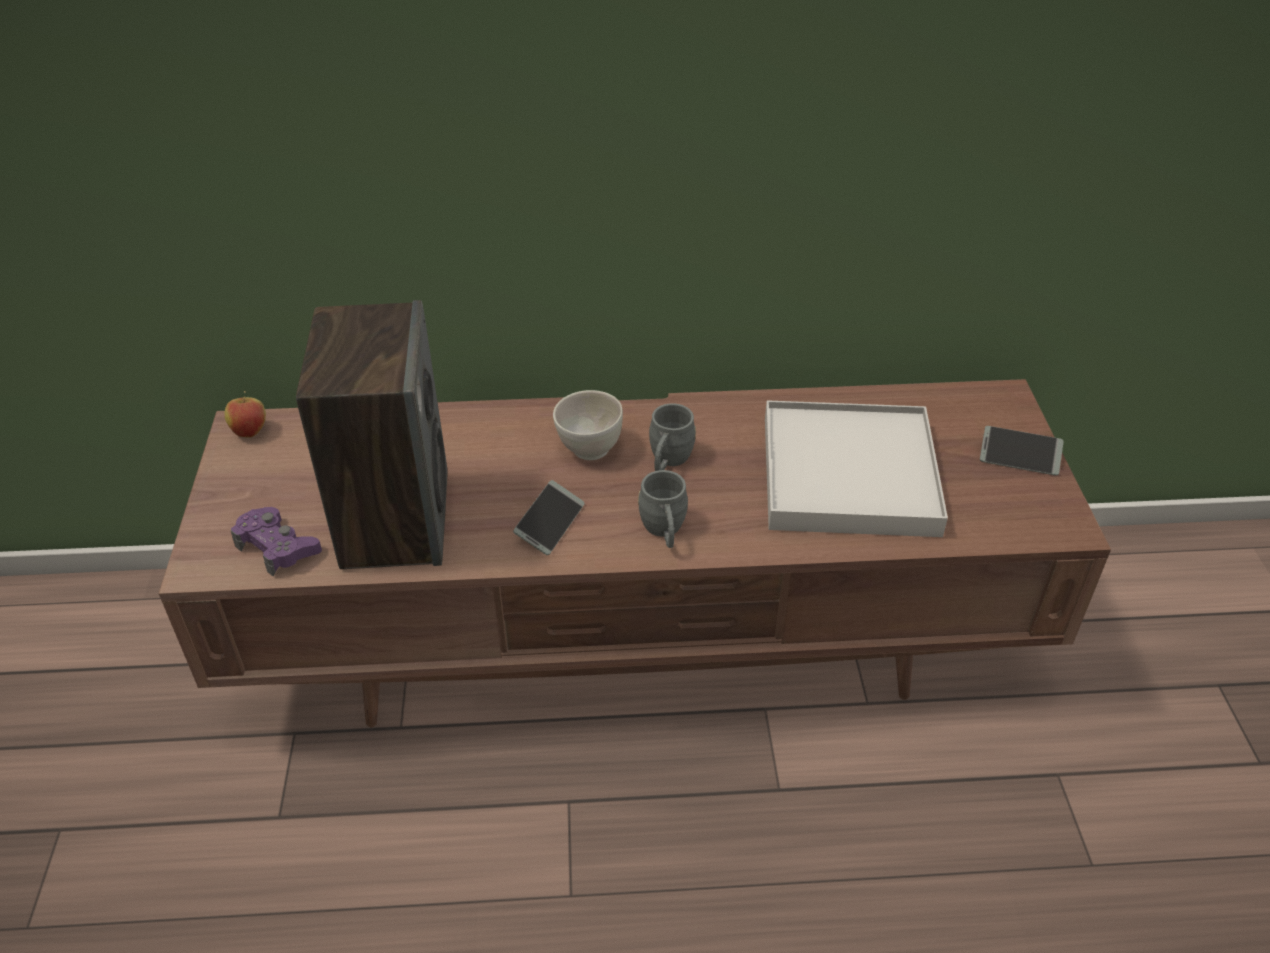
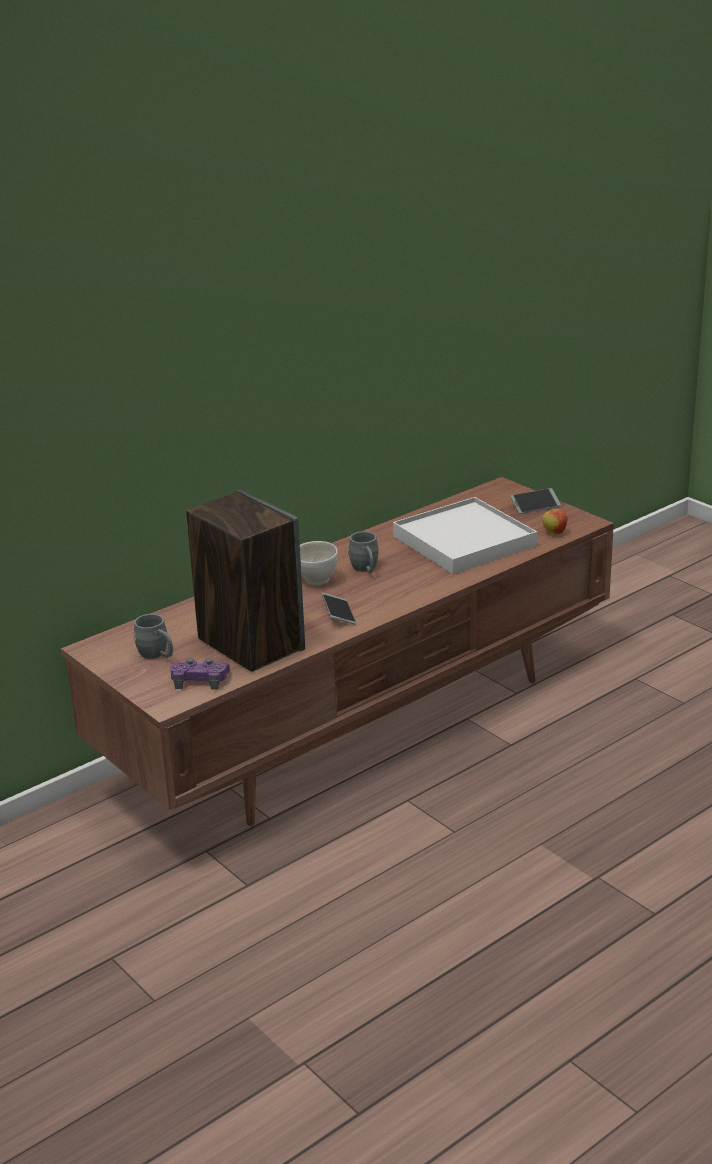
camera: 35 degrees left, 15 degrees down
(250, 431) = (100, 647): apple -> apple (554, 533)
(664, 532) = (402, 594): grey mug -> grey mug (157, 655)

